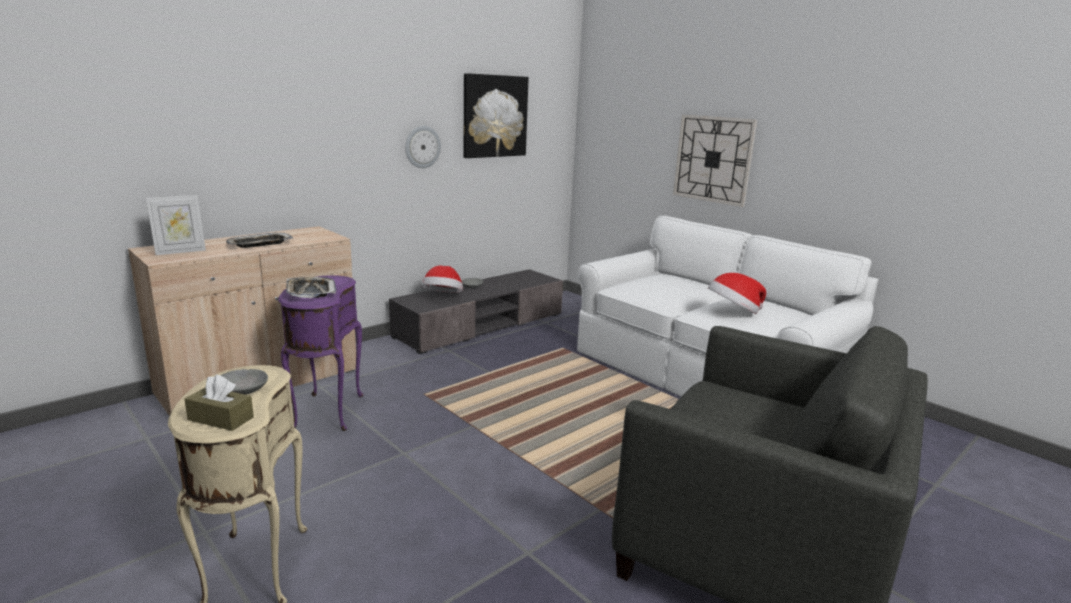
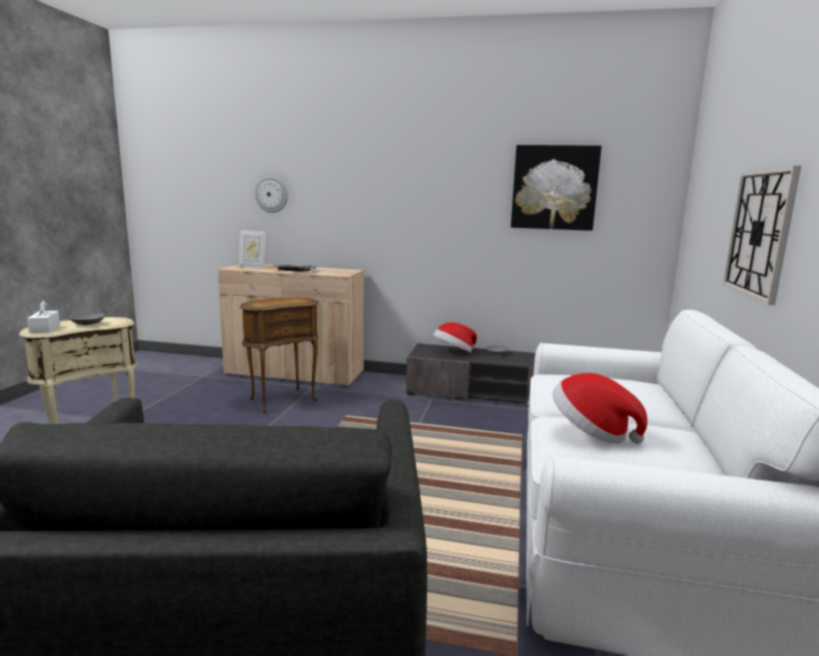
camera: 55 degrees right, 5 degrees down
(221, 418) = (45, 328): brown tissue box -> white tissue box
(310, 292) = (269, 302): tray -> none
(325, 411) = (281, 399): purple side table -> brown side table
(422, 147) = (465, 213): wall clock -> wall clock (271, 194)

